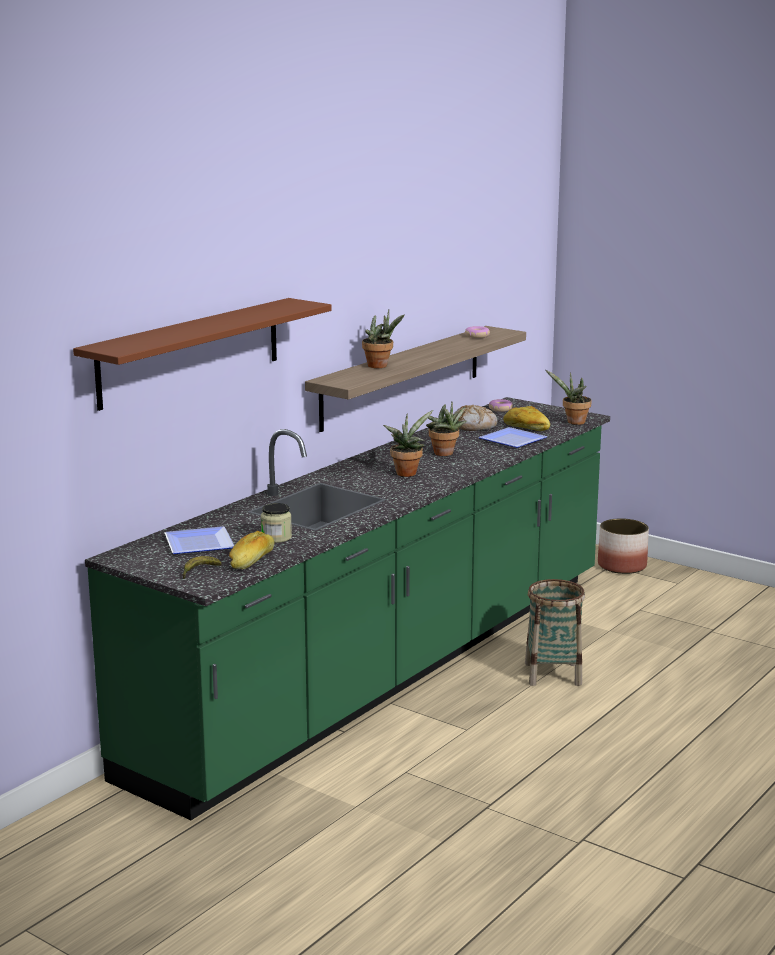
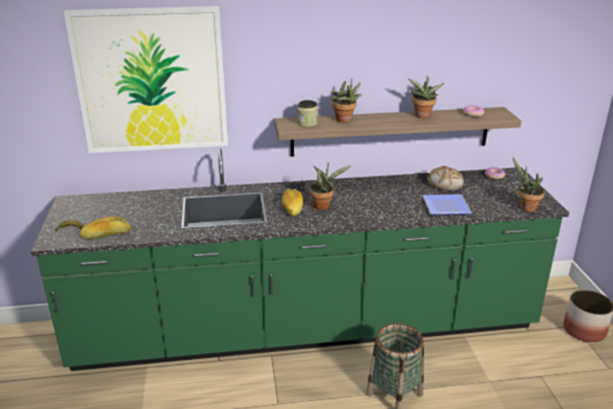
camera: 45 degrees right, 10 degrees up
(190, 352) = (152, 81): brown shelf -> picture
(201, 543) = (116, 209): plate -> none
(276, 537) = (153, 223): jar -> jar (307, 123)
(445, 454) = (377, 200): potted plant -> potted plant (422, 116)
(526, 428) = (479, 199): bread -> bread (292, 208)

